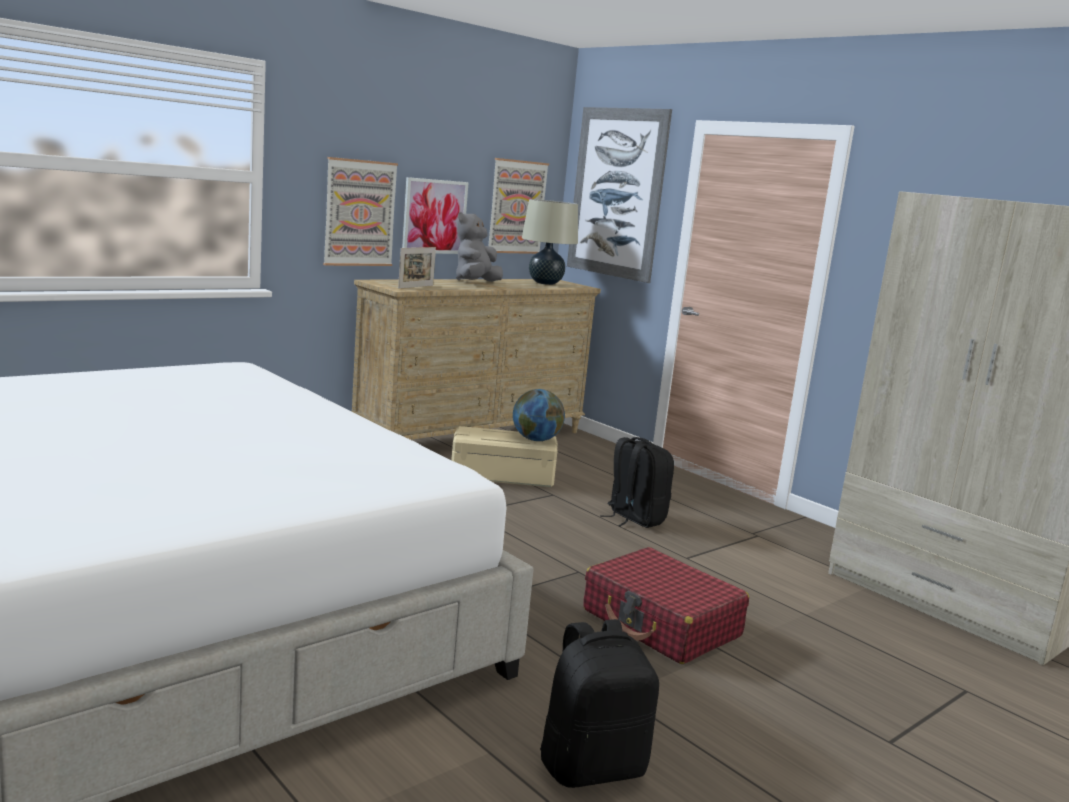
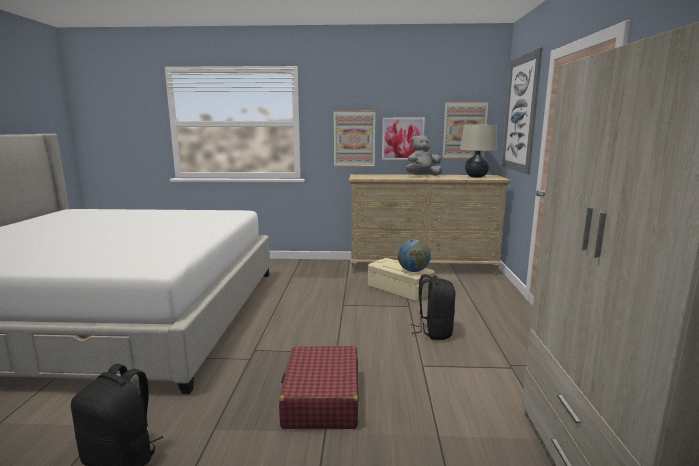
camera: 45 degrees right, 0 degrees up
(416, 286) = (371, 177): picture frame -> none

